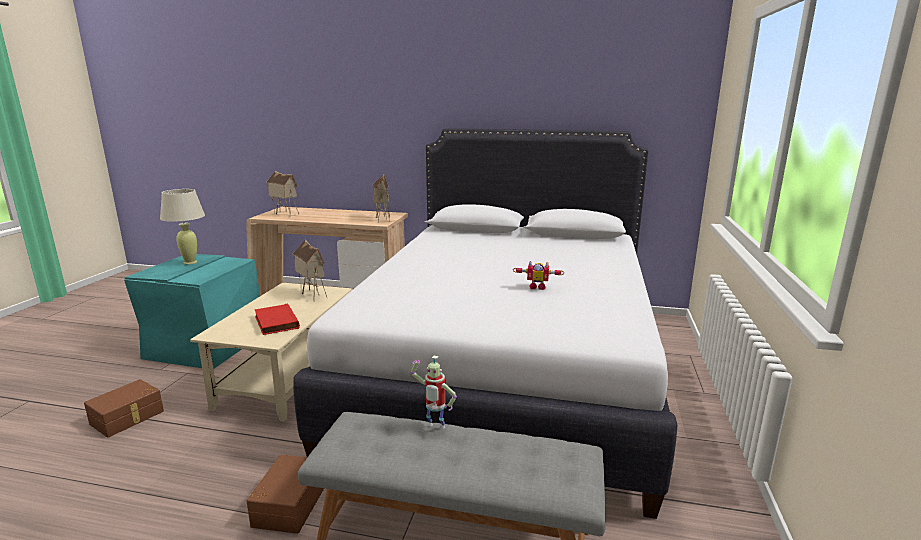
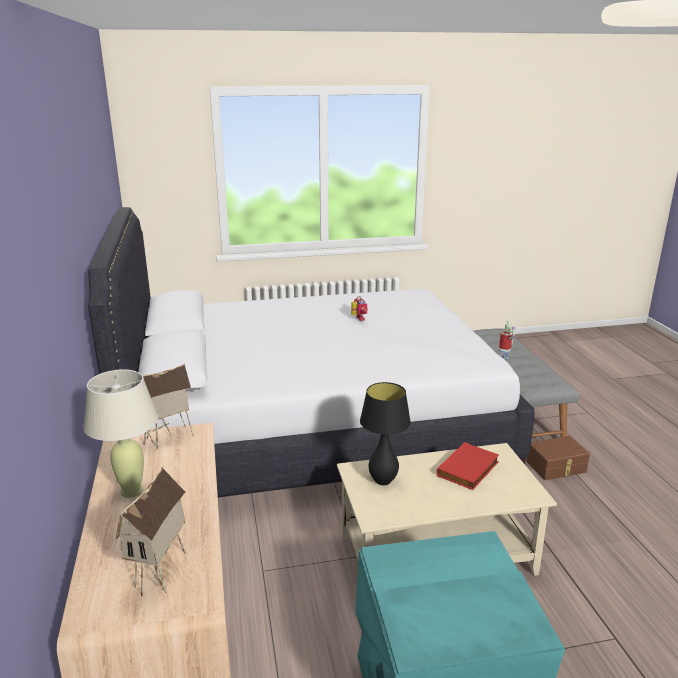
camera: 115 degrees left, 5 degrees up
(128, 418) = (614, 631): brown storage box -> none
(190, 262) = (441, 608): beige table lamp -> beige table lamp (131, 491)
(311, 295) = (383, 481): toy house -> black table lamp

